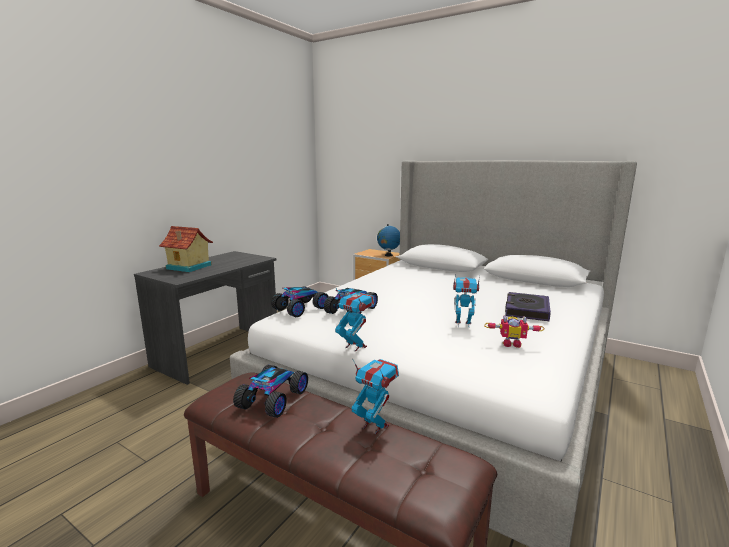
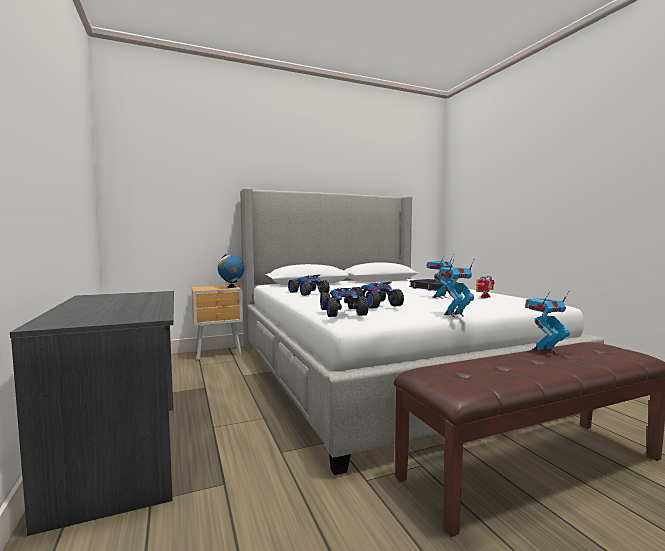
camera: 55 degrees left, 10 degrees down
(188, 267) = (90, 311): toy house -> none
(274, 399) = (481, 368): toy car -> toy car (308, 293)

